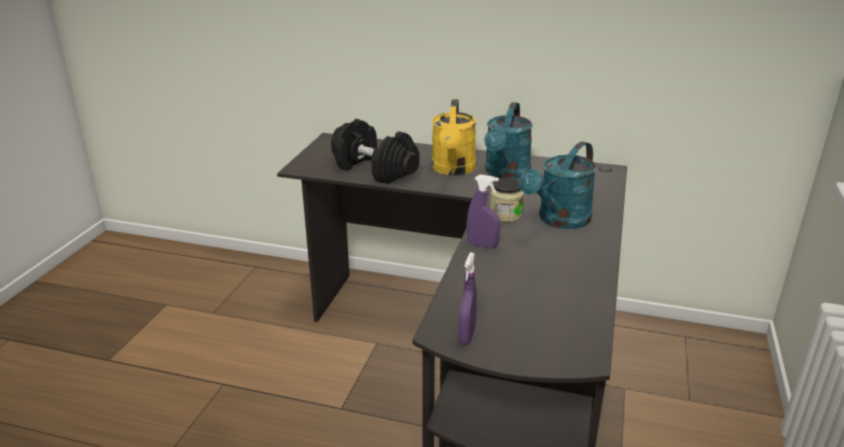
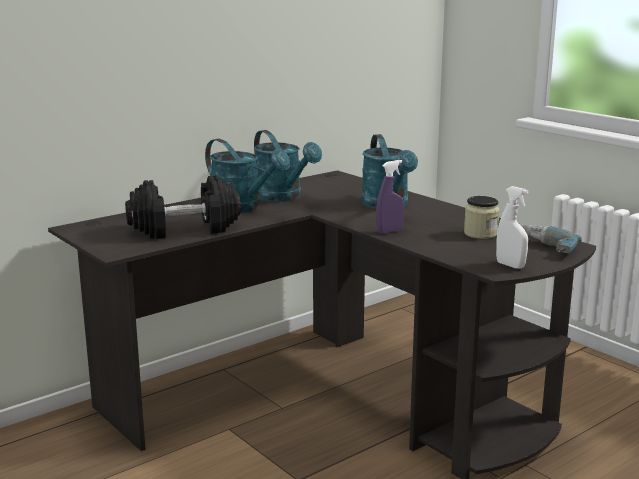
camera: 55 degrees left, 10 degrees down
(453, 170) = (243, 208): yellow watering can -> turquoise watering can
(466, 336) = (510, 265): purple spray bottle -> white spray bottle
(505, 215) = (353, 214): jar -> jar (480, 234)
(550, 337) = (539, 246): none -> power drill

